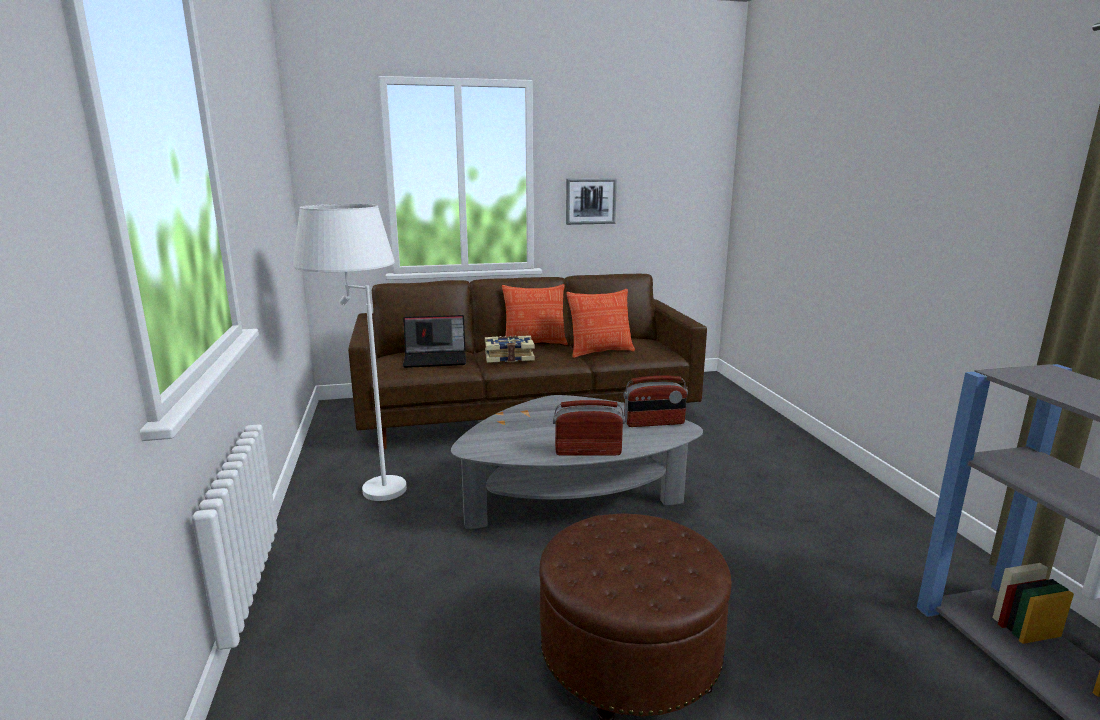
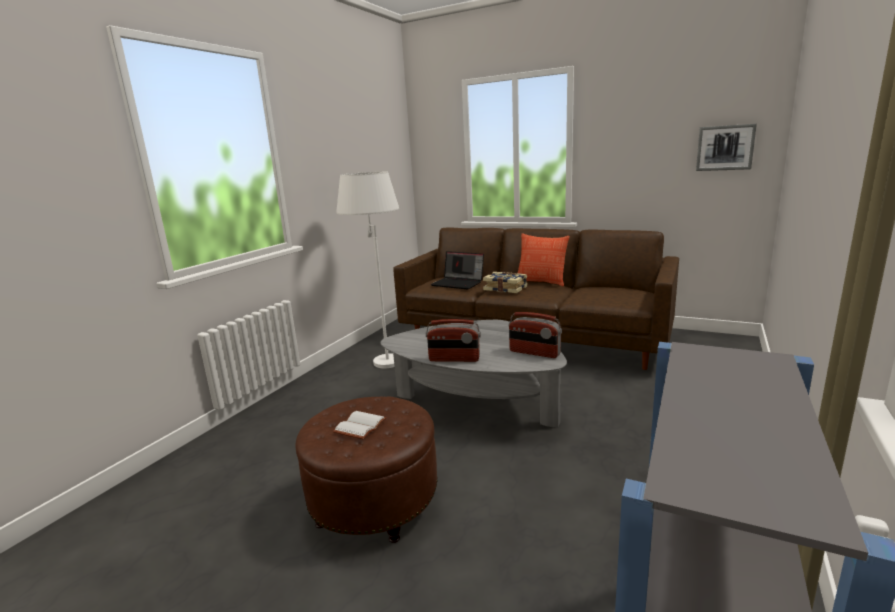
camera: 40 degrees right, 0 degrees up
(588, 451) = (454, 359): radio -> radio turned 150 degrees clockwise
(590, 201) = (623, 165): picture -> picture (725, 148)
(600, 352) = (580, 295): orange pillow -> none
(637, 561) = (361, 427): none -> white book

